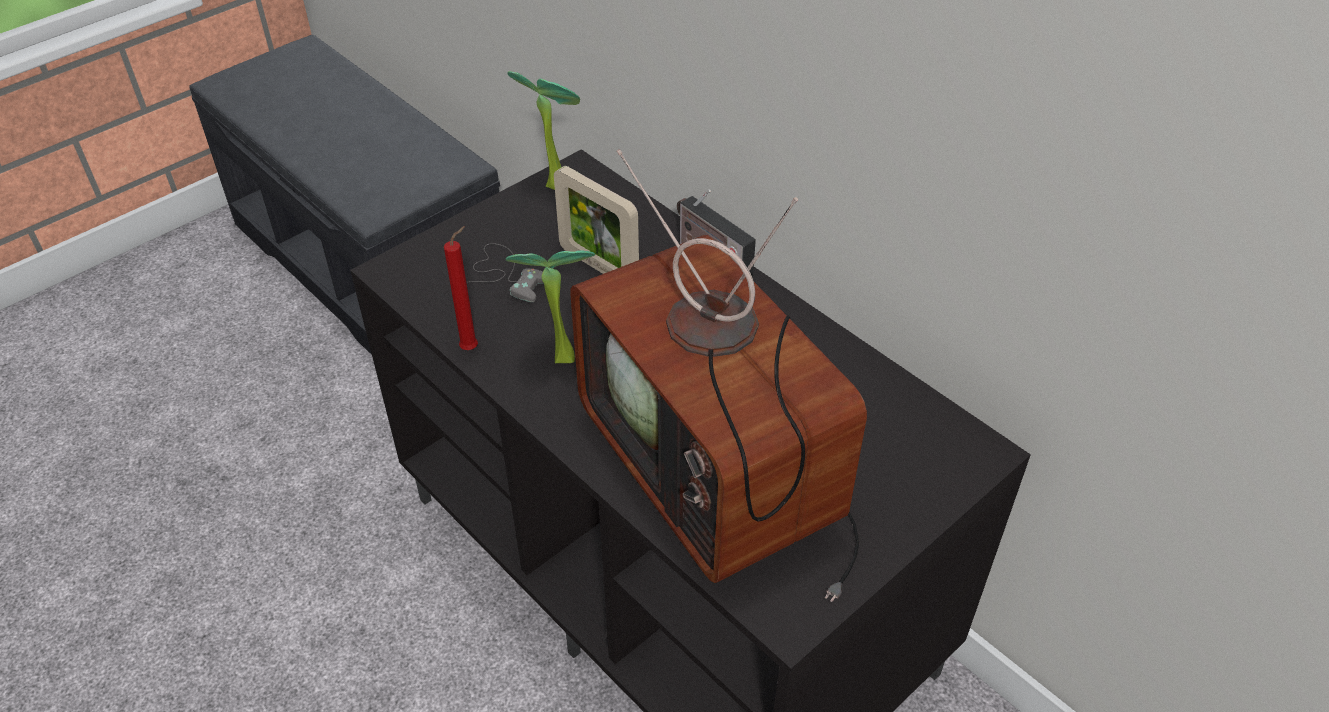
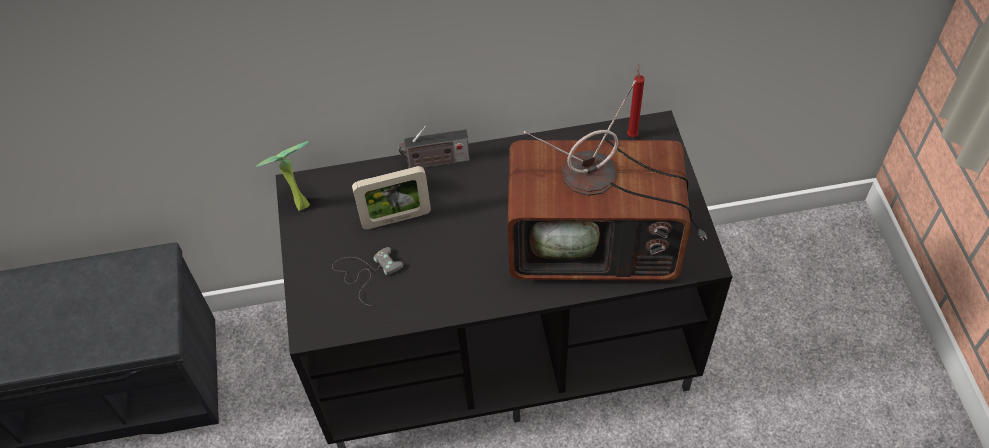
camera: 55 degrees left, 10 degrees up
(472, 348) = (417, 315): red candle -> red candle (632, 134)
(559, 353) = (456, 273): potted plant -> none

